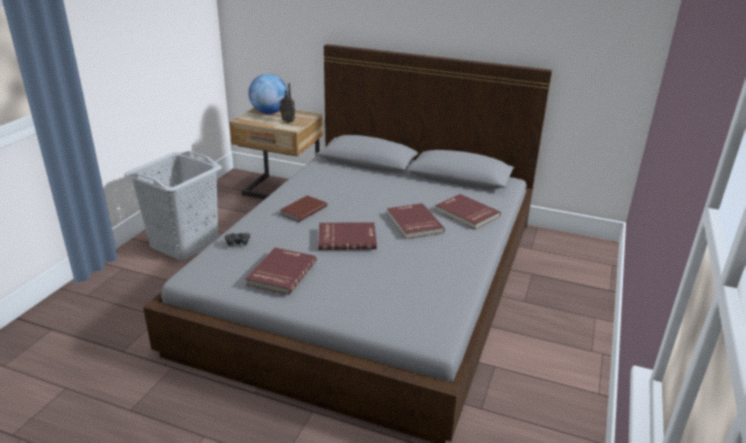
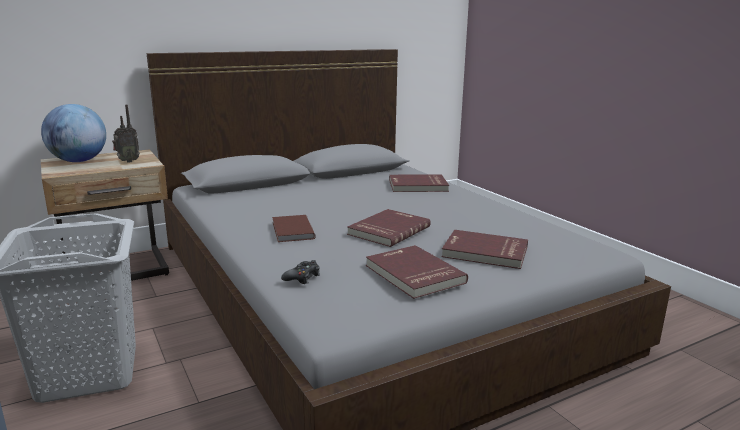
camera: 50 degrees left, 10 degrees down
(413, 223) = (402, 203): red book -> red book (484, 252)

